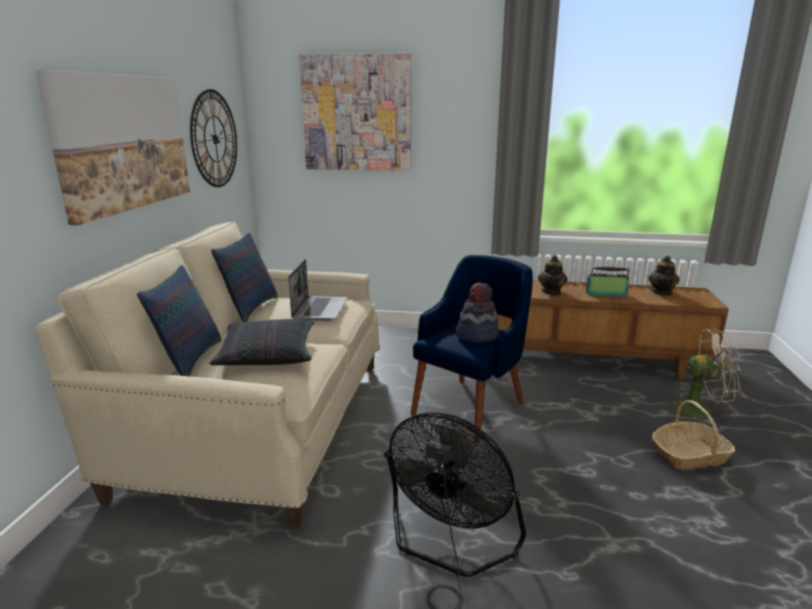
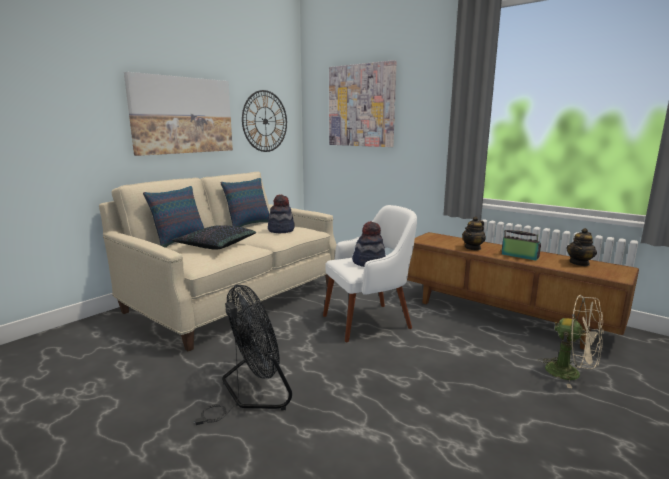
camera: 30 degrees right, 5 degrees down
(319, 309) = (281, 230): laptop -> hat
(470, 407) = (369, 321): blue armchair -> white armchair
(689, 455) = (510, 401): basket -> none

